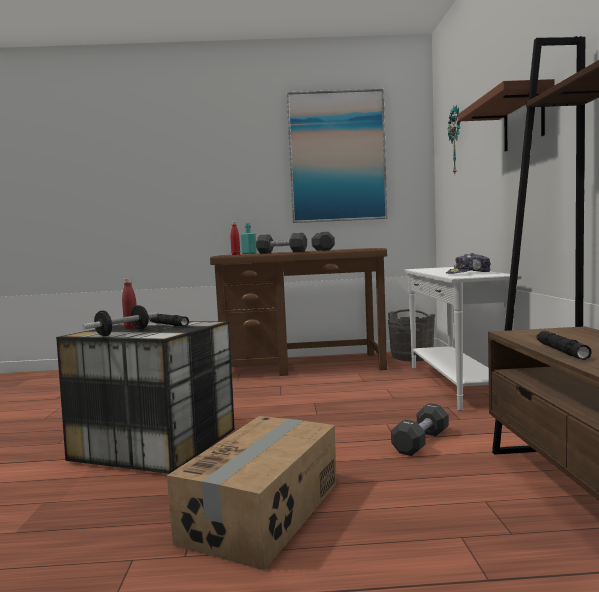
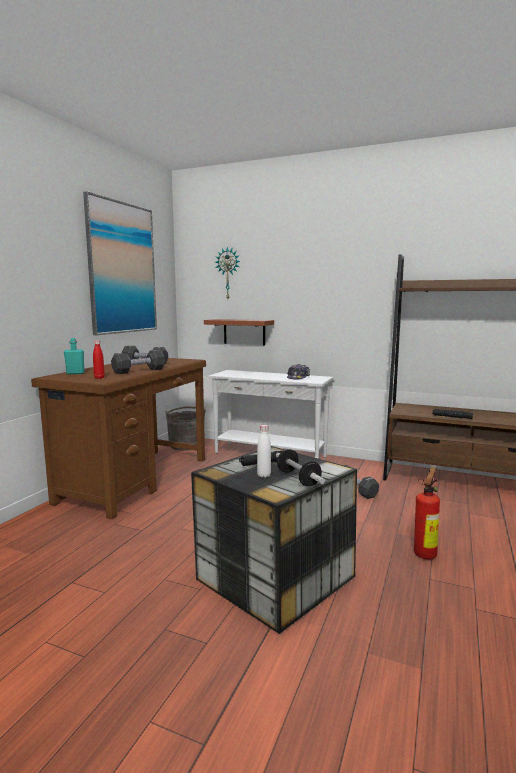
camera: 65 degrees left, 5 degrees up
(131, 328) = (264, 475): red bottle -> white bottle
(264, 511) = (426, 553): cardboard box -> fire extinguisher
(523, 120) = (332, 283): brown shelf -> brown shelf (244, 332)

